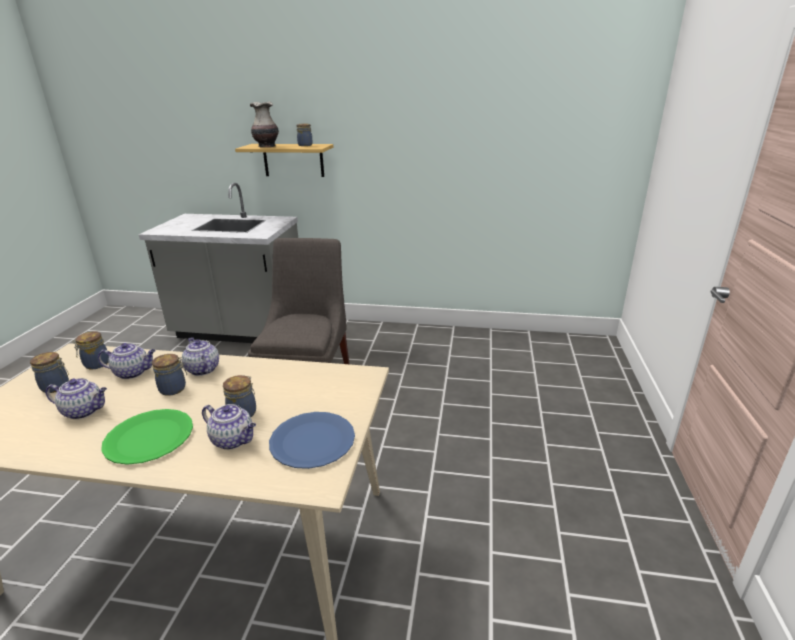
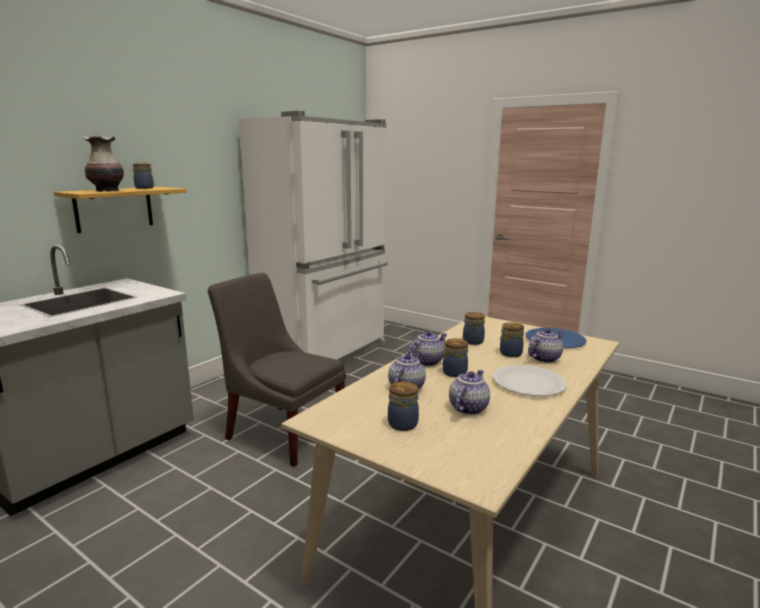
camera: 65 degrees left, 10 degrees down
(95, 364) = (366, 405): jar -> jar (473, 342)
(149, 438) = (529, 382): green plate -> white plate
(202, 369) = (427, 361): teapot -> teapot turned 150 degrees clockwise
(478, 349) = (326, 354): none -> white fridge

